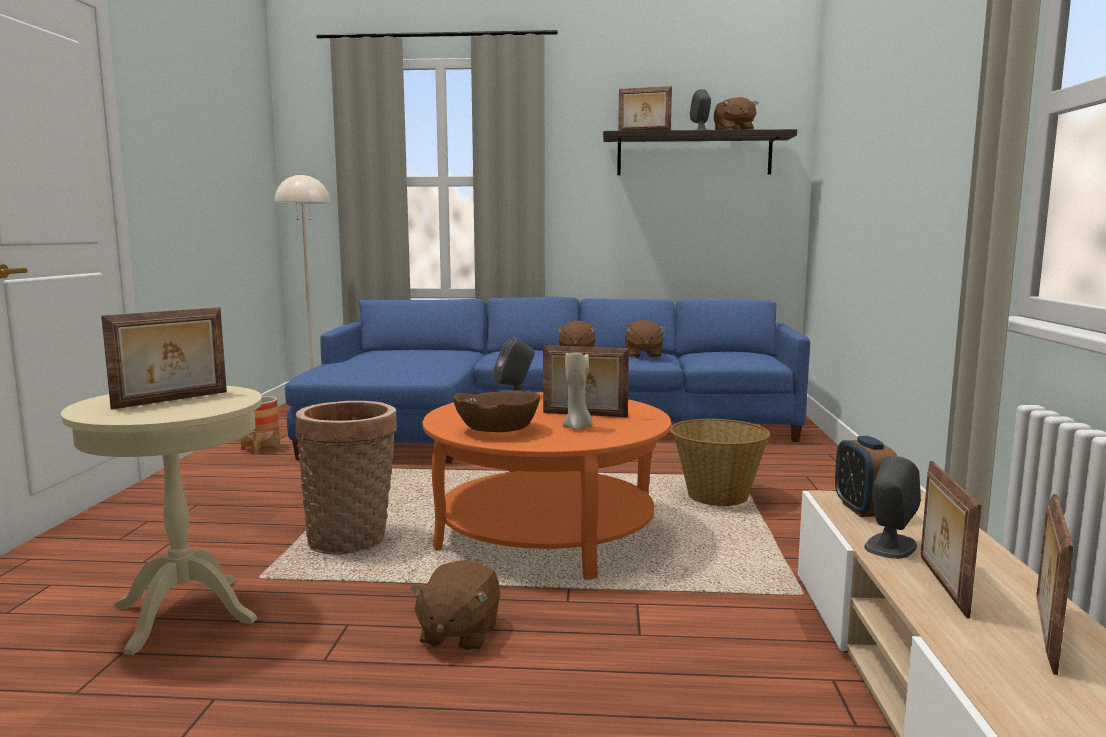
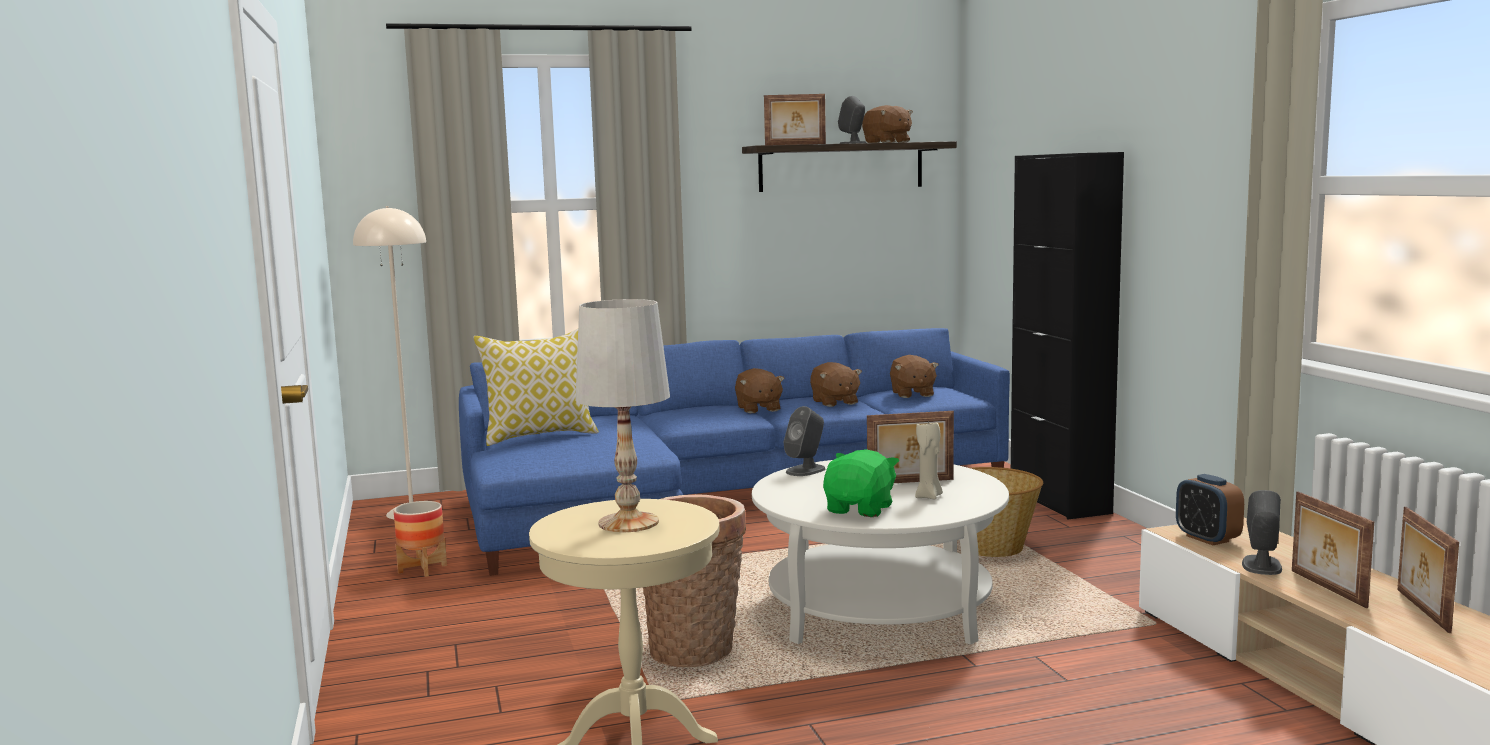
camera: 20 degrees left, 0 degrees up
(172, 400) = (628, 522): picture frame -> white table lamp
(376, 356) = (540, 436): none -> pillow
(458, 634) = (920, 711): brown plush toy -> brown plush toy (912, 394)
(497, 430) = (860, 509): brown bowl -> green plush toy
(547, 533) = (879, 609): orange coffee table -> white coffee table
(833, 466) = (1059, 501): none -> black cabinet

